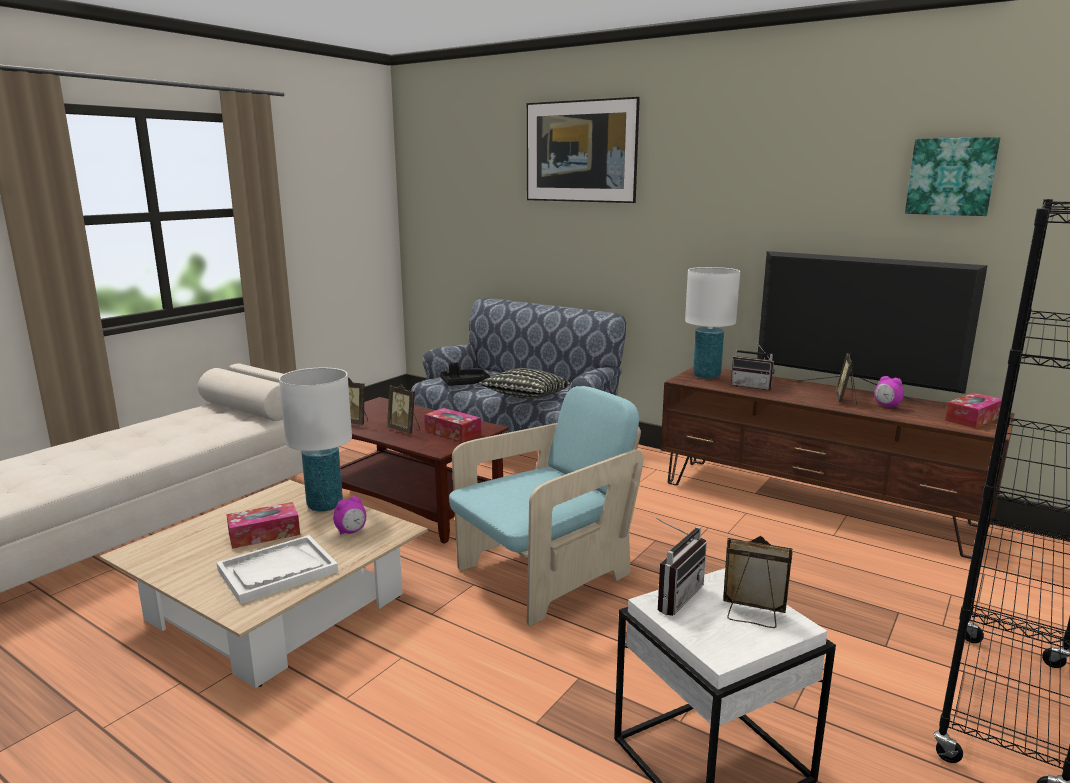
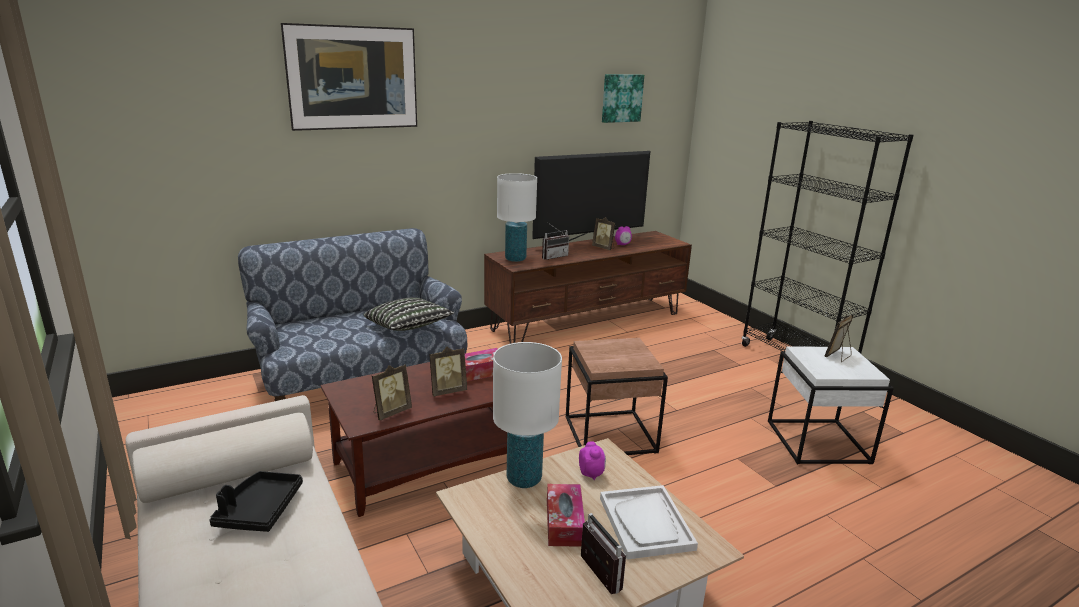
camera: 65 degrees left, 5 degrees up
(465, 383) = (324, 340): black tray -> black tray (259, 510)
(545, 575) = (610, 434): turquoise armchair -> brown side table
(673, 595) = (815, 367): radio -> radio (594, 575)
(972, 418) = (657, 239): tissue box -> none

